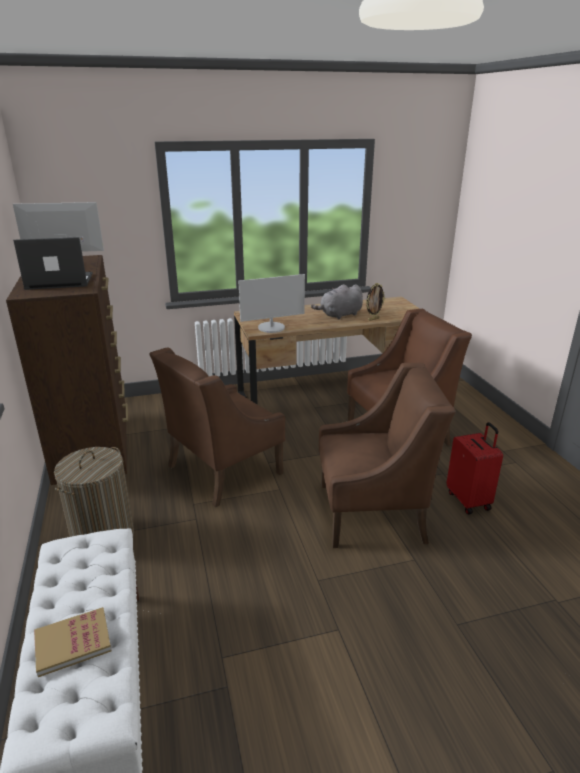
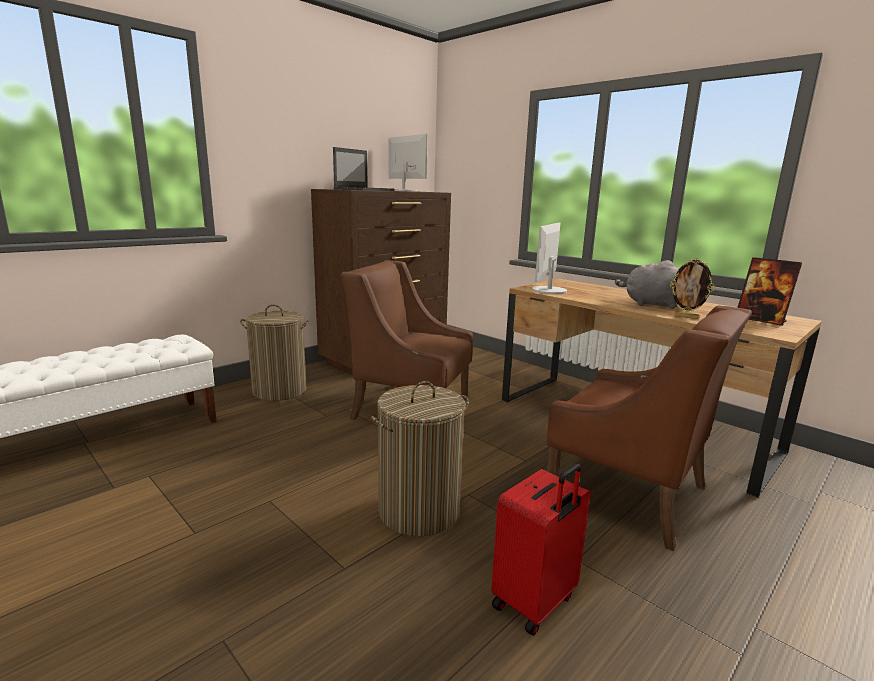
camera: 60 degrees right, 10 degrees down
(58, 281) = (364, 190): laptop -> laptop turned 75 degrees clockwise
(73, 642) = (68, 359): book -> none
(271, 328) = (548, 290): monitor -> monitor turned 75 degrees clockwise
(373, 512) = (419, 511): brown armchair -> laundry basket
(392, 307) = (760, 320): none -> picture frame

